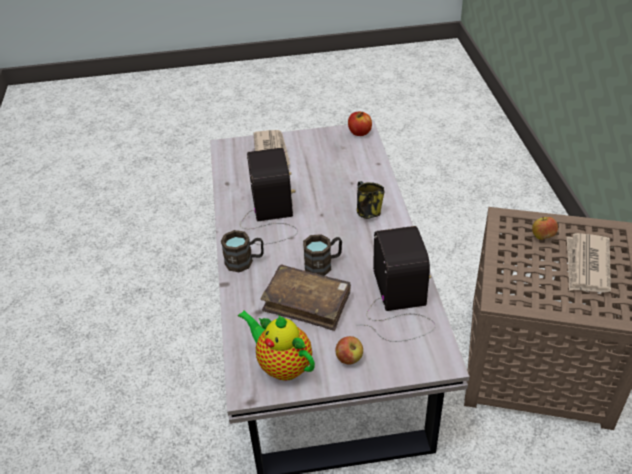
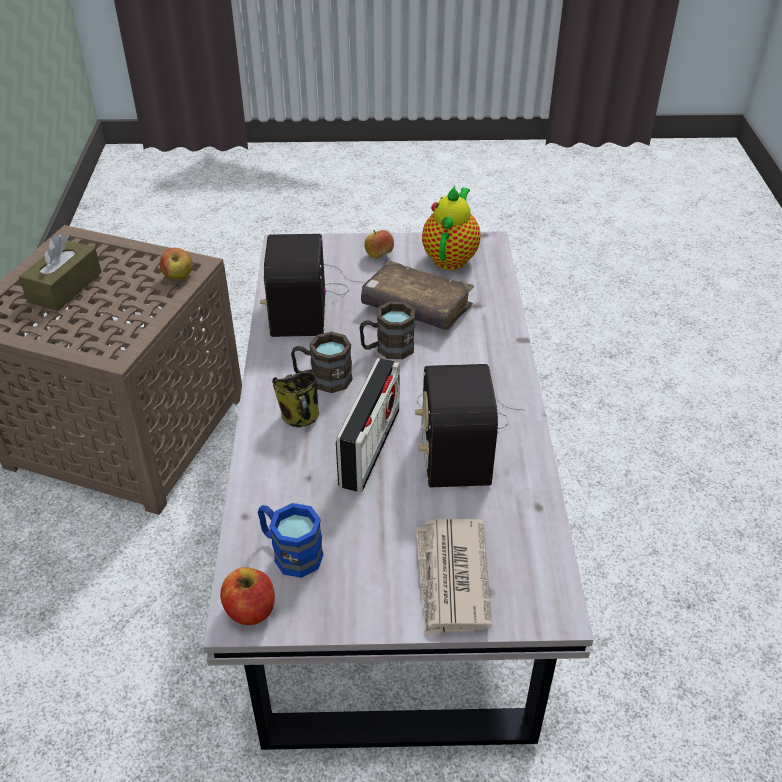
camera: 175 degrees left, 0 degrees up
(245, 261) = (496, 364): brown mug -> brown mug (323, 379)
(282, 365) = (451, 257): teapot -> teapot turned 120 degrees counterclockwise
(321, 201) = (370, 447): none -> radio
(350, 152) = (290, 552): none -> blue mug
(542, 236) = (84, 324): apple -> apple (178, 276)
(586, 265) = (65, 287): newspaper -> brown tissue box

